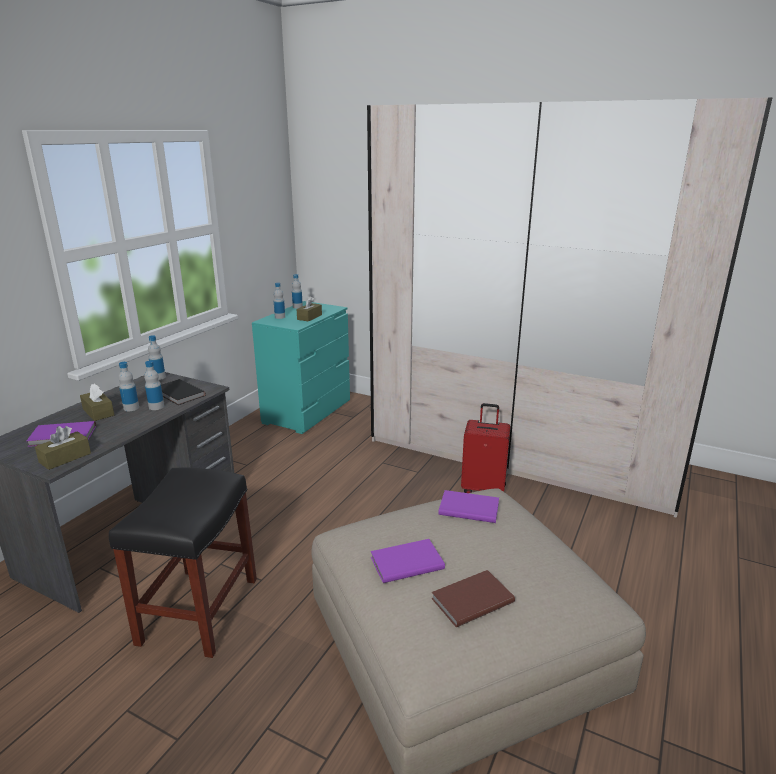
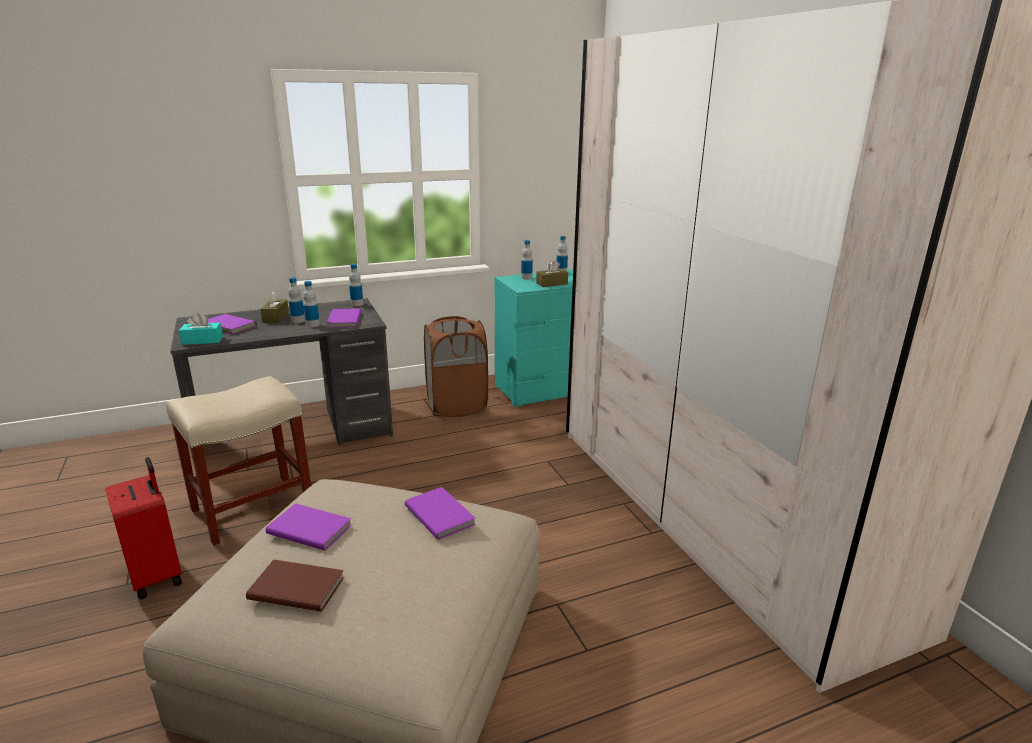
camera: 40 degrees right, 0 degrees up
(65, 458) = (202, 340): brown tissue box -> turquoise tissue box
(178, 394) = (343, 320): black book -> purple book
(199, 612) = (251, 509): black stool -> beige stool
(253, 450) = (456, 405): none -> brown laundry basket
(484, 488) = (610, 531): red suitcase -> red suitcase (157, 575)

